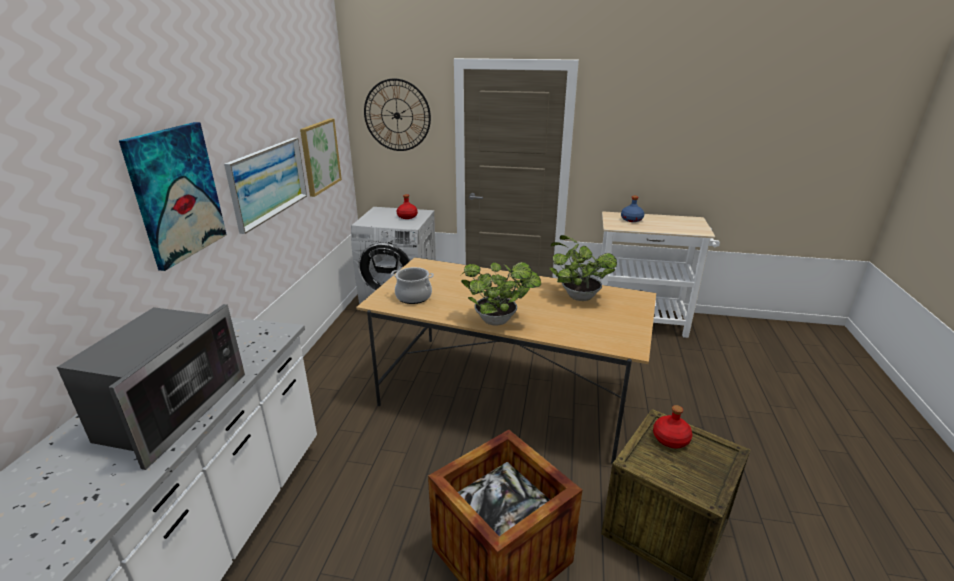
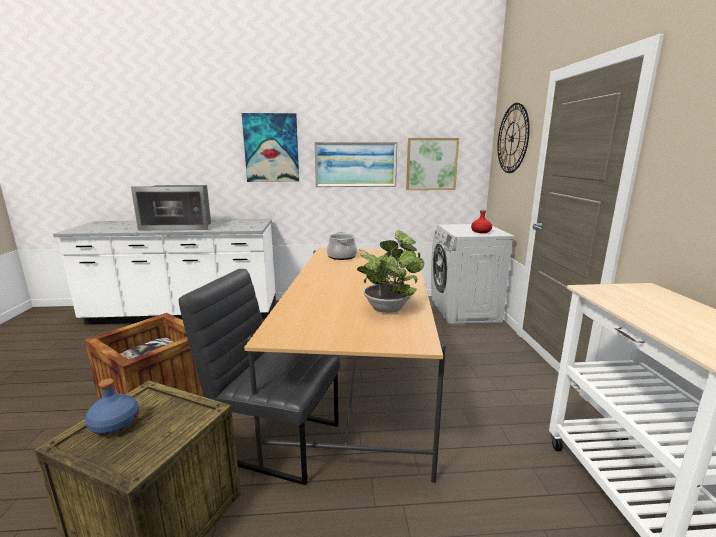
camera: 75 degrees right, 10 degrees down
(498, 321) = (313, 281): potted plant -> none
(577, 453) = (275, 439): none -> grey chair
(631, 219) = (654, 300): blue bottle -> blue bottle (114, 424)
(670, 438) = (174, 419): red bottle -> none

